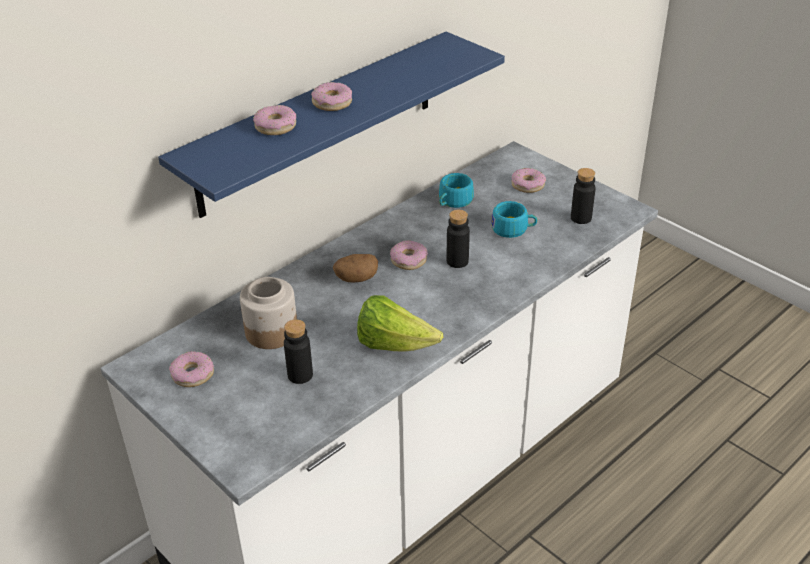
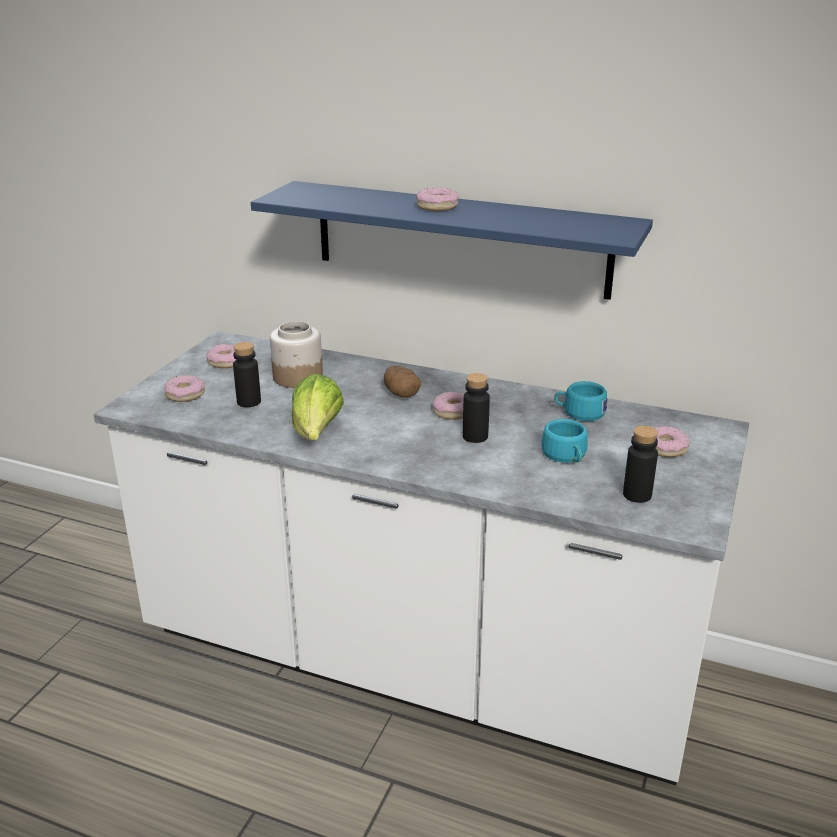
camera: 65 degrees right, 10 degrees down
(275, 126) = (373, 198): donut -> donut (185, 394)

